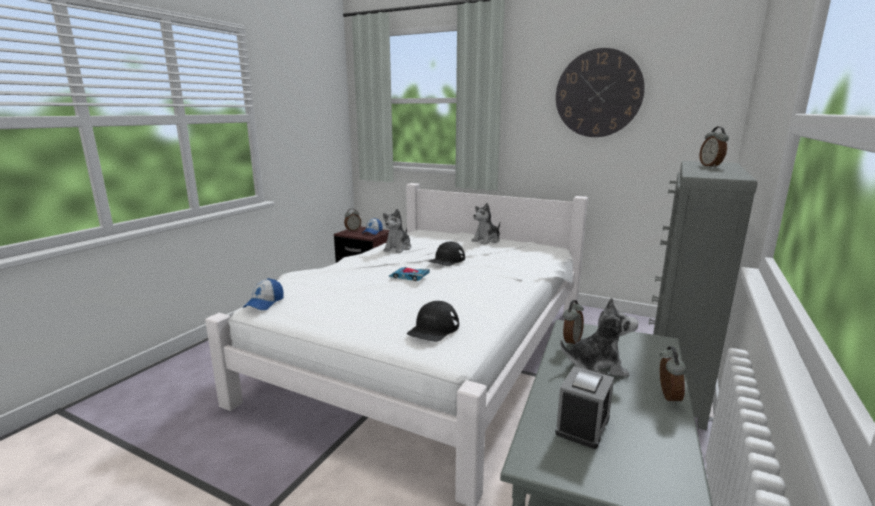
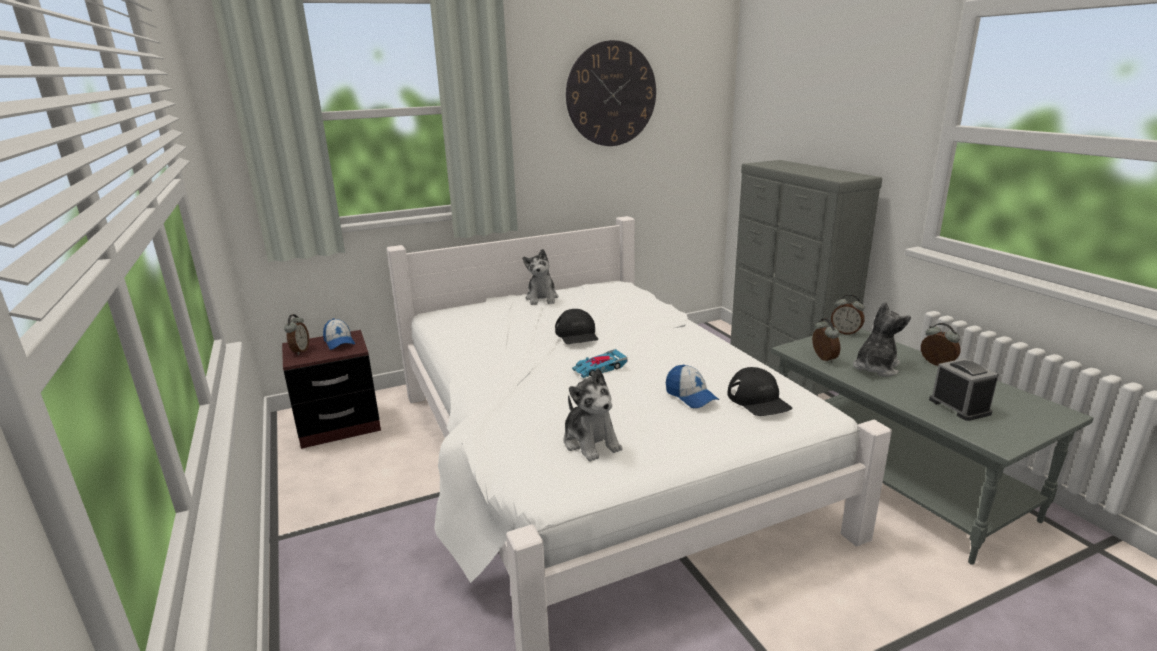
camera: 50 degrees left, 5 degrees up
(264, 303) = (550, 480): cap -> cap (691, 396)
(398, 248) = (481, 345): plush toy -> plush toy (591, 442)
(711, 166) = (793, 167): alarm clock -> alarm clock (845, 332)

